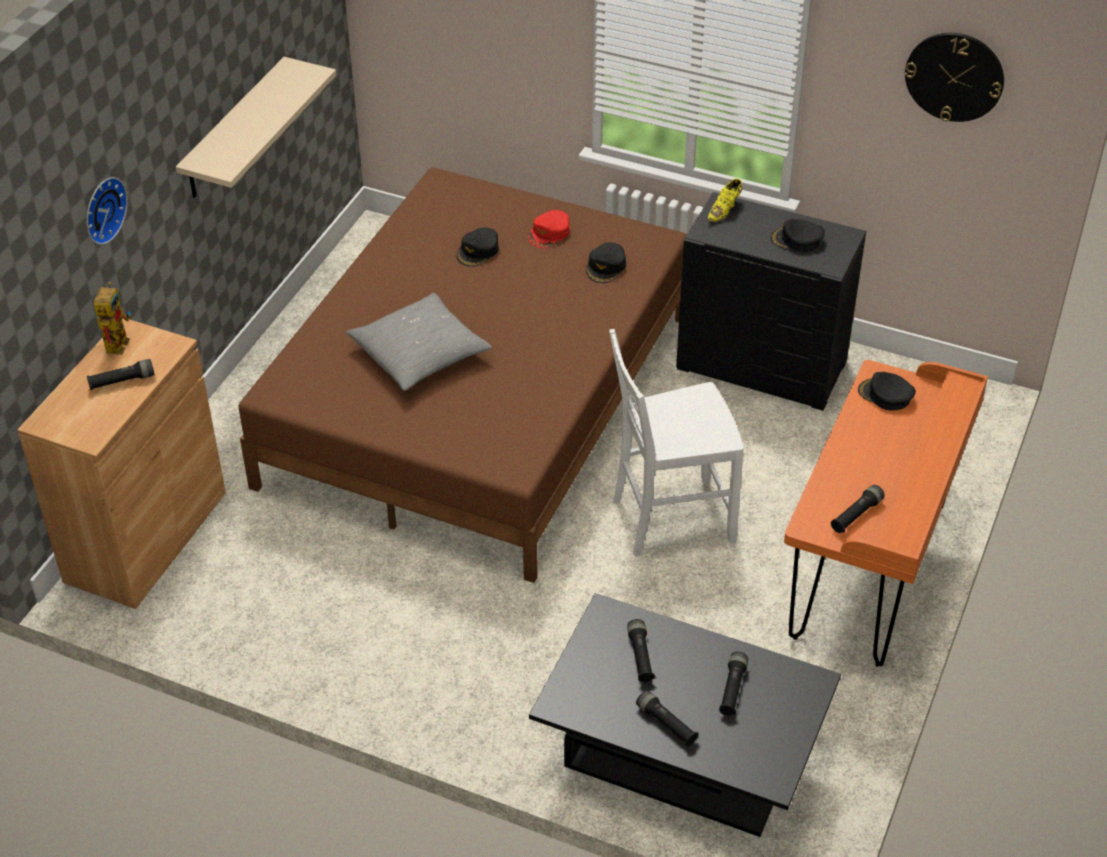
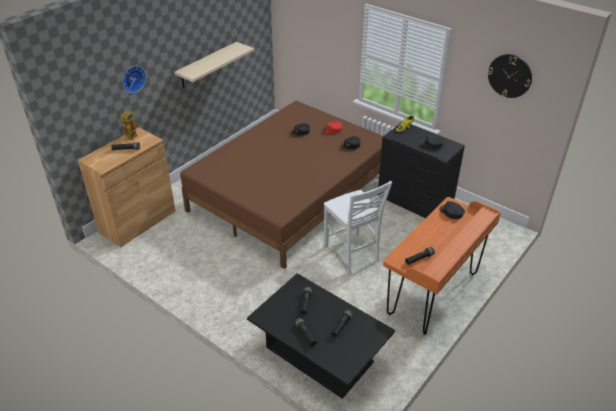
camera: 15 degrees right, 5 degrees down
(420, 354) = (260, 165): grey pillow -> none
(669, 519) = (352, 254): white chair -> white chair turned 120 degrees counterclockwise

